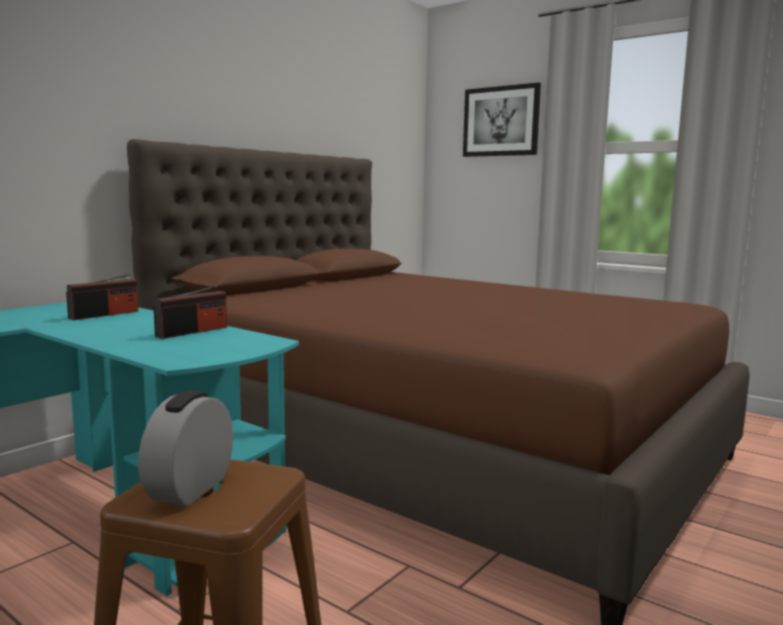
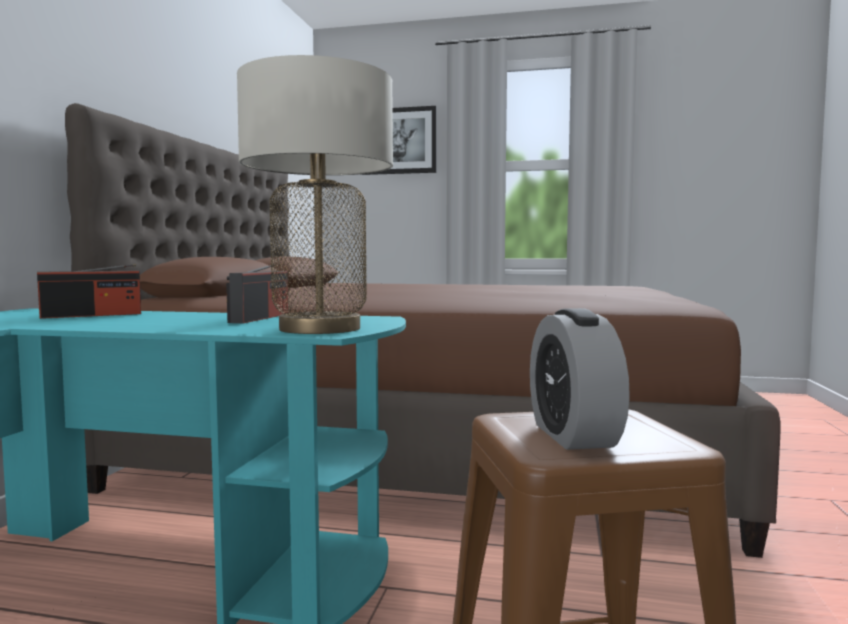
camera: 25 degrees left, 5 degrees down
(104, 315) = (92, 315): radio -> radio turned 45 degrees clockwise
(187, 354) = (320, 329): none -> table lamp

